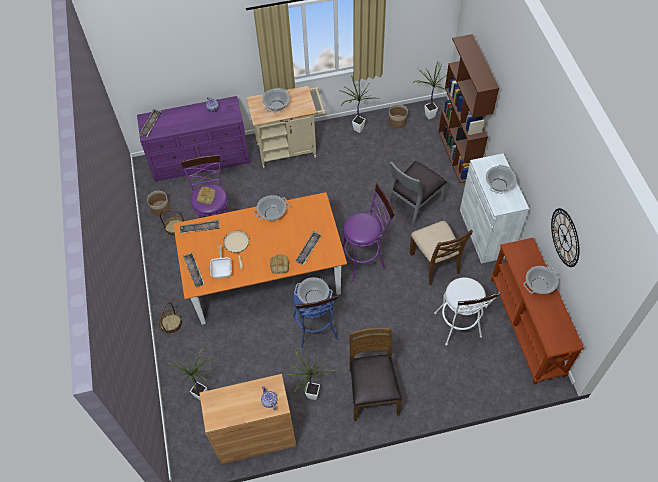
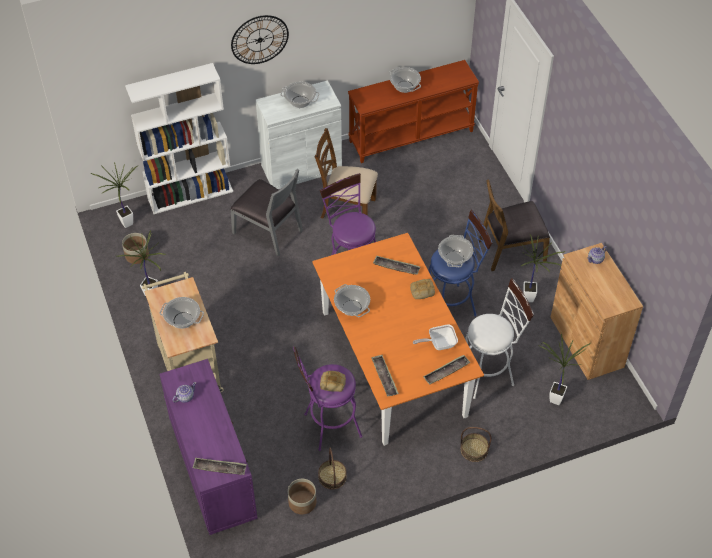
camera: 100 degrees left, 5 degrees down
(237, 245) = (402, 335): beige frying pan -> none
(435, 263) = (347, 208): brown chair -> brown chair turned 135 degrees counterclockwise
(458, 155) = (190, 194): brown bookcase -> white bookcase
(459, 328) = (424, 186): white stool -> white stool (489, 373)
(565, 237) = (386, 33): wall clock -> wall clock (259, 39)

